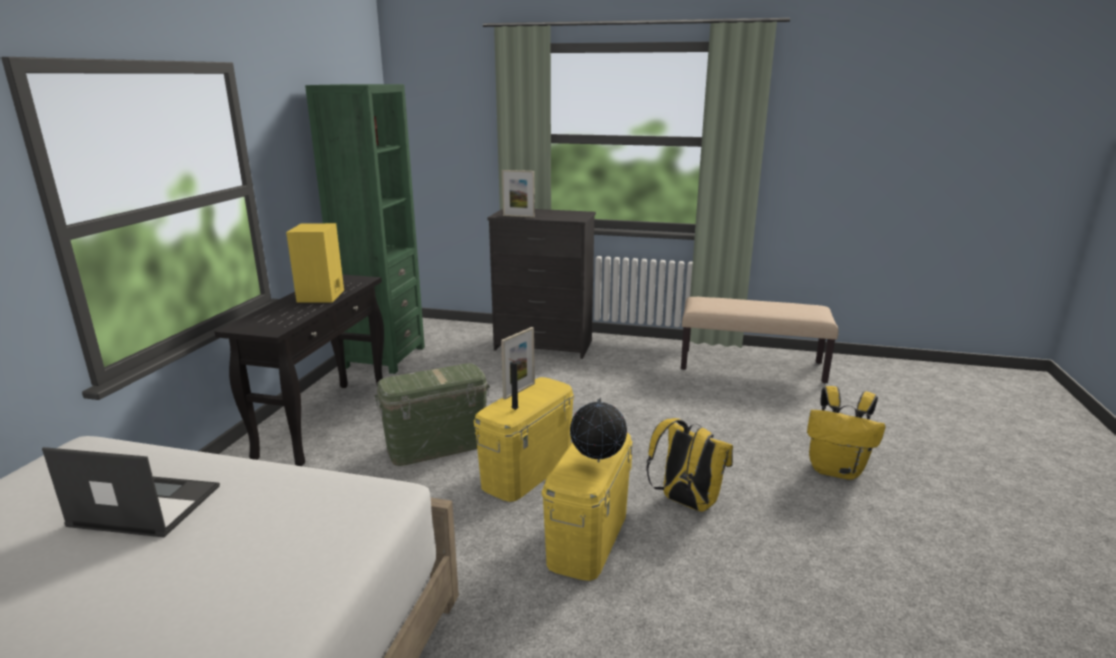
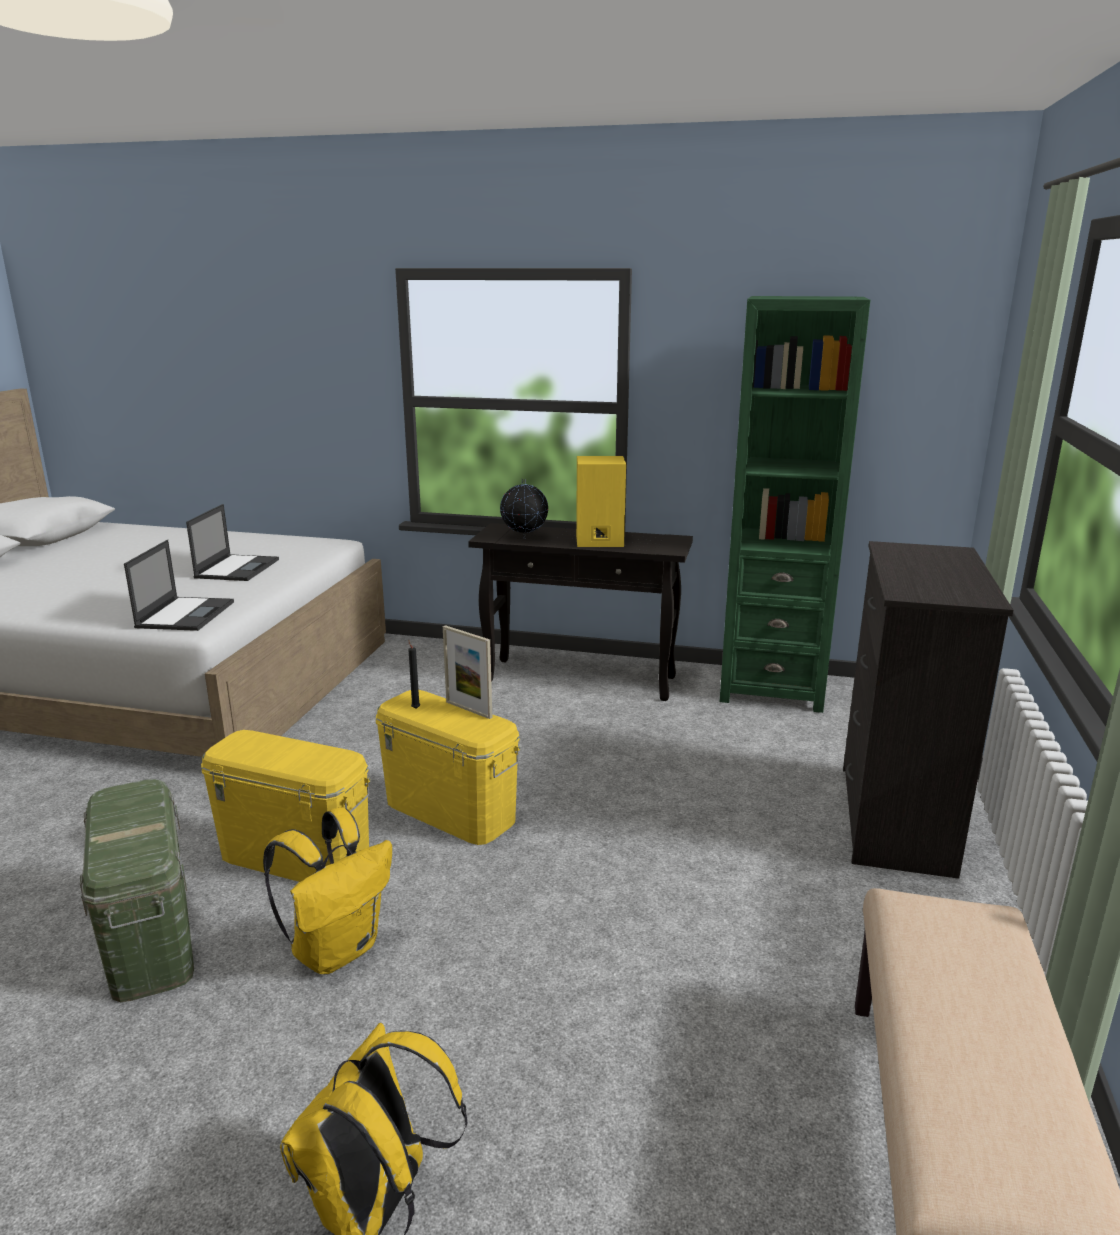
camera: 90 degrees right, 0 degrees up
(338, 508) = (186, 614): none -> laptop
(437, 446) = (520, 747): green storage box -> green storage box (151, 939)
(518, 216) = (894, 557): picture frame -> none
(597, 462) = (265, 757): globe -> globe (524, 538)

